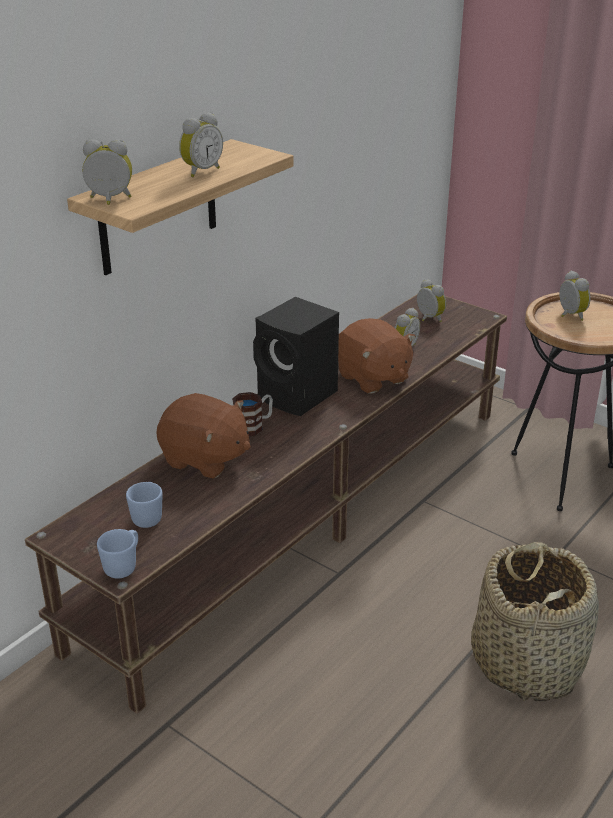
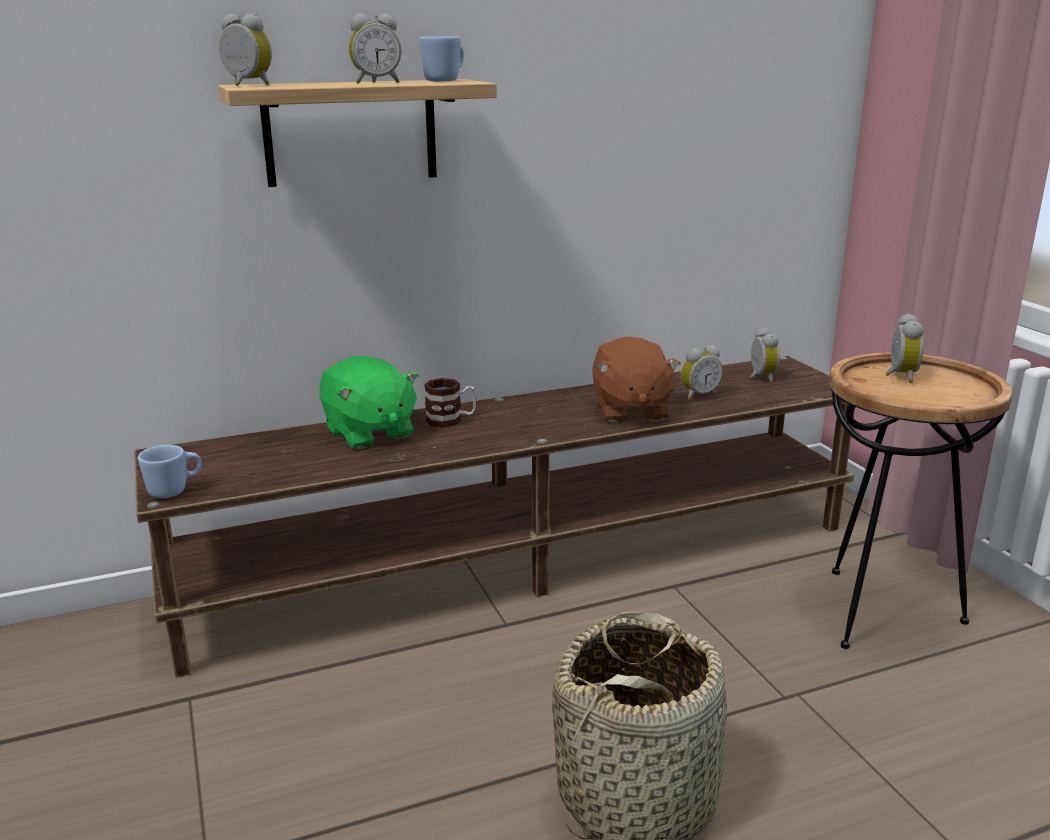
camera: 30 degrees right, 10 degrees down
(148, 516) = (254, 461): blue mug -> blue mug (446, 80)
(205, 459) = (369, 433): brown plush toy -> green plush toy
(299, 396) = (528, 408): black speaker -> none

